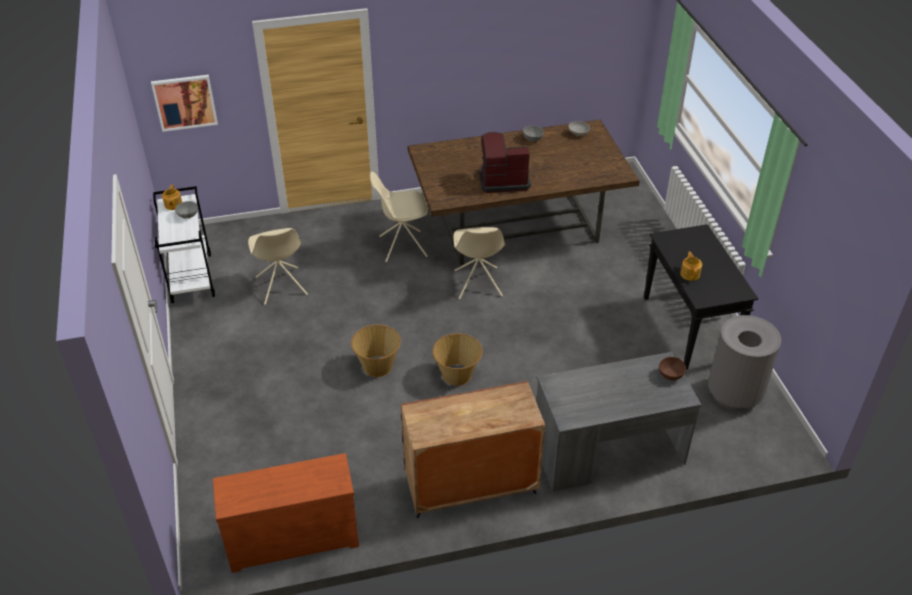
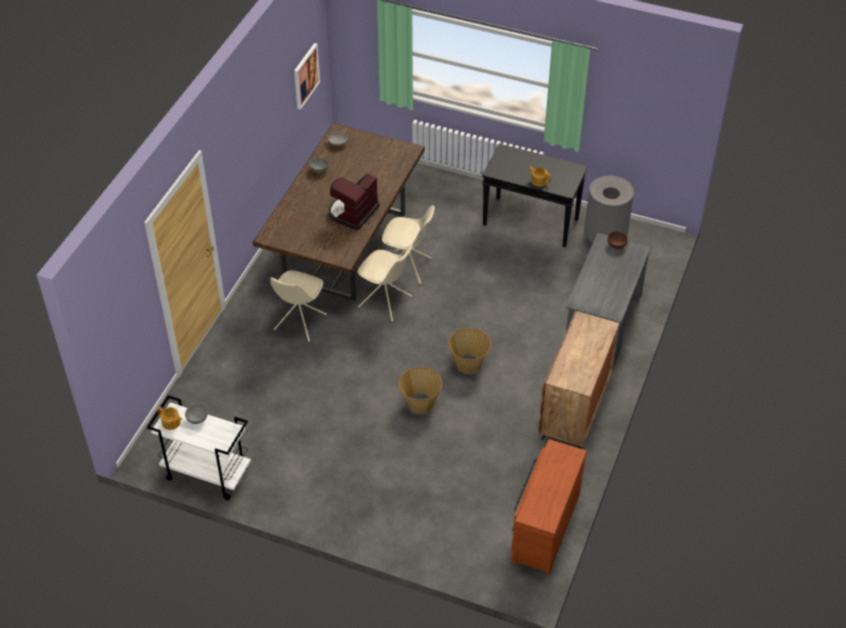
camera: 55 degrees left, 5 degrees up
(185, 102) = (118, 333): picture -> picture (305, 76)
(281, 287) = (276, 419): beige chair -> beige chair (408, 267)

